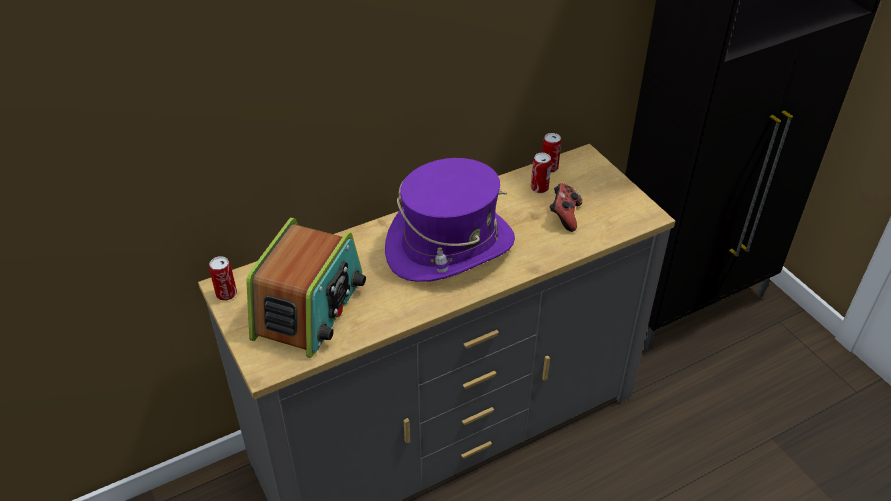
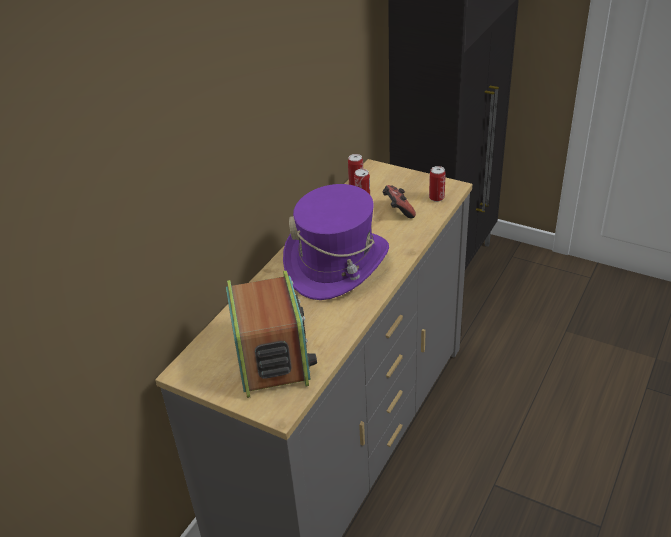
camera: 30 degrees left, 5 degrees down
(226, 294) = (190, 376): can -> can (436, 198)

